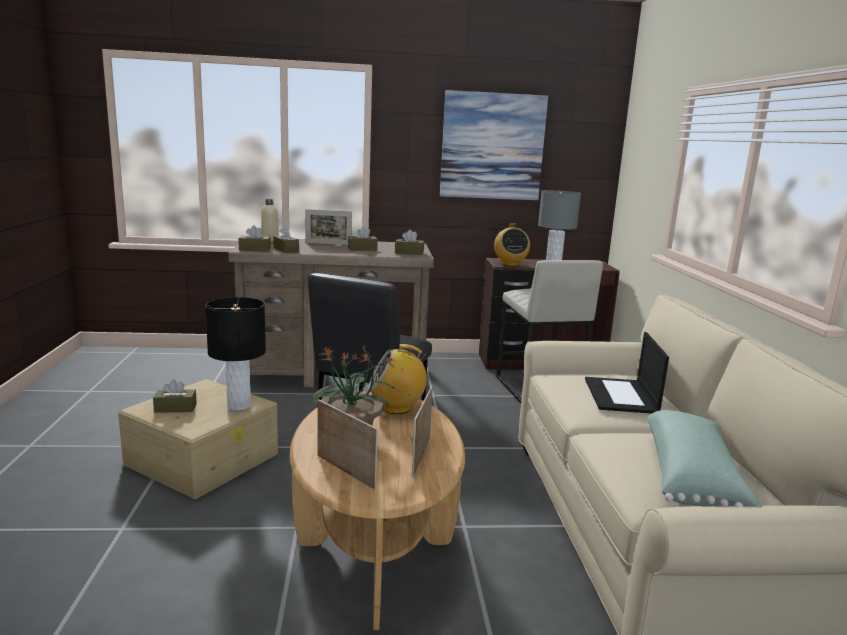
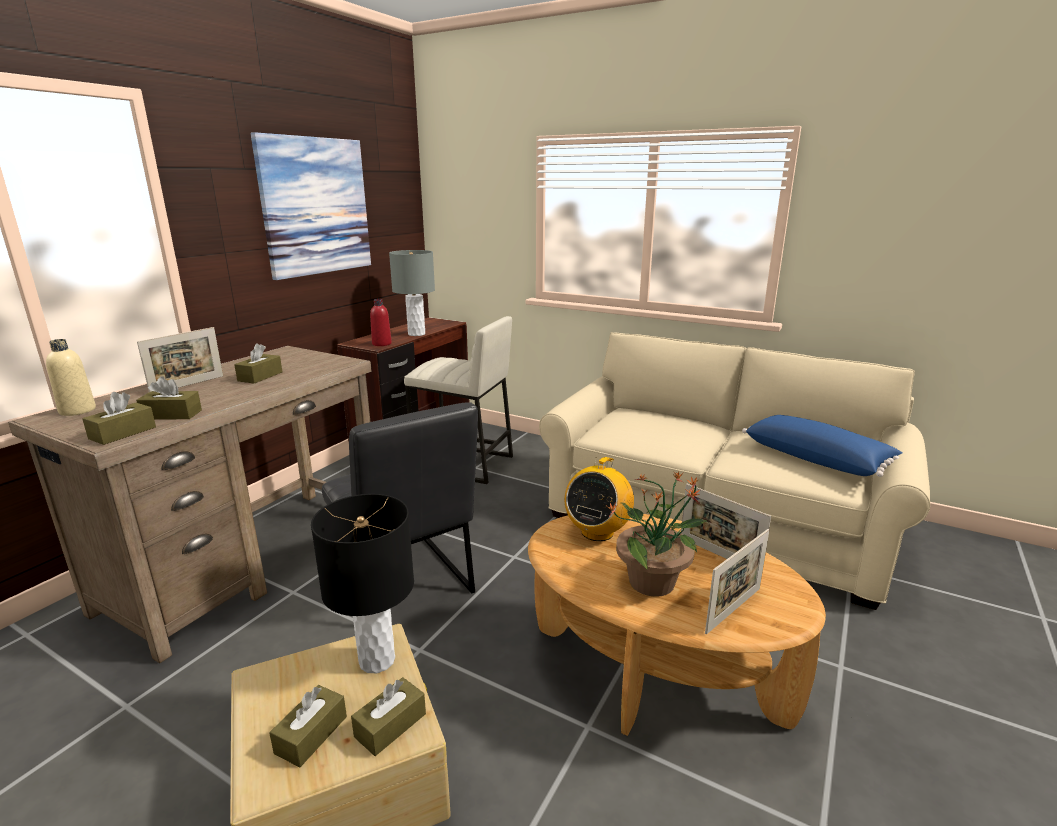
camera: 55 degrees left, 5 degrees up
(345, 472) = (733, 610): picture frame -> picture frame turned 150 degrees clockwise
(409, 253) = (324, 362): brown tissue box -> brown tissue box (390, 725)
(510, 264) = (381, 344): radio -> red bottle
(621, 396) = (666, 427): laptop -> none
(692, 478) = (817, 459): green pillow -> blue pillow

